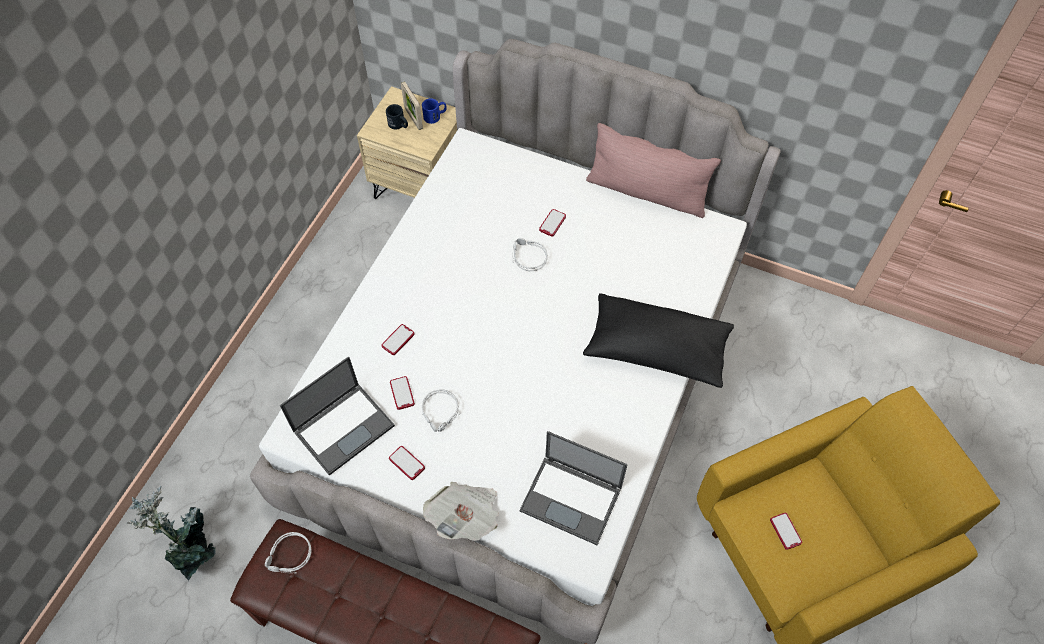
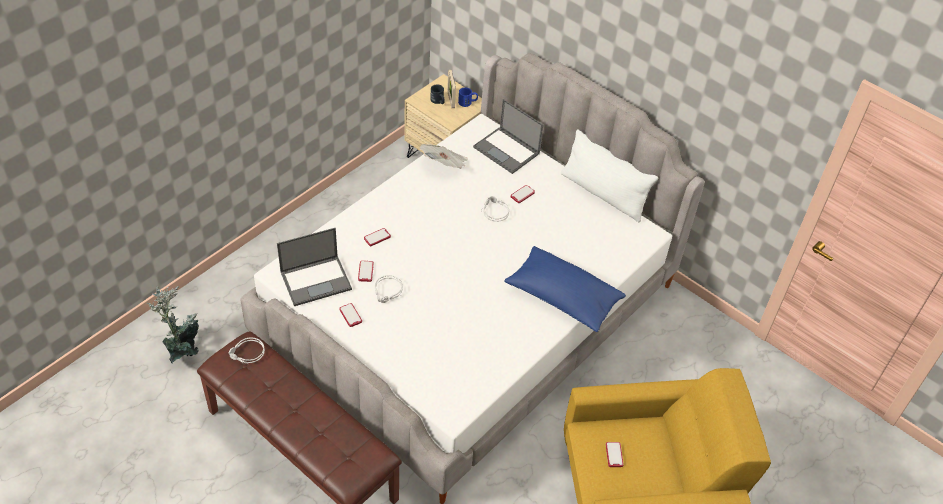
camera: 15 degrees right, 10 degrees down
(466, 516) = (377, 360): newspaper -> newspaper (444, 165)
(572, 499) = (458, 373): laptop -> laptop (507, 150)
(646, 192) = (603, 194): pink pillow -> white pillow
(656, 349) = (562, 298): black pillow -> blue pillow

